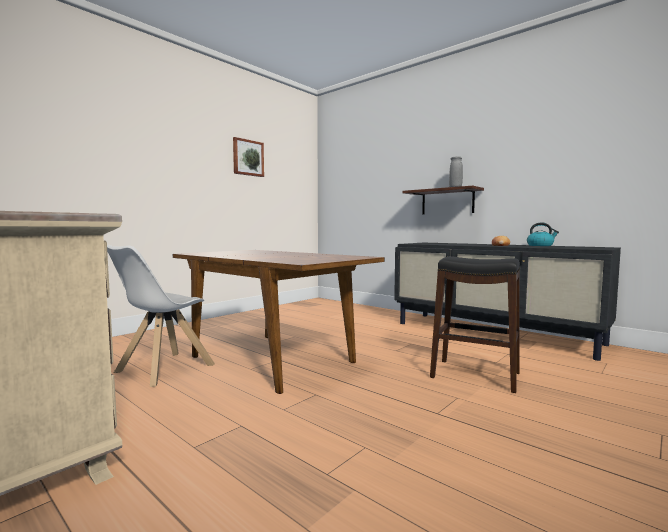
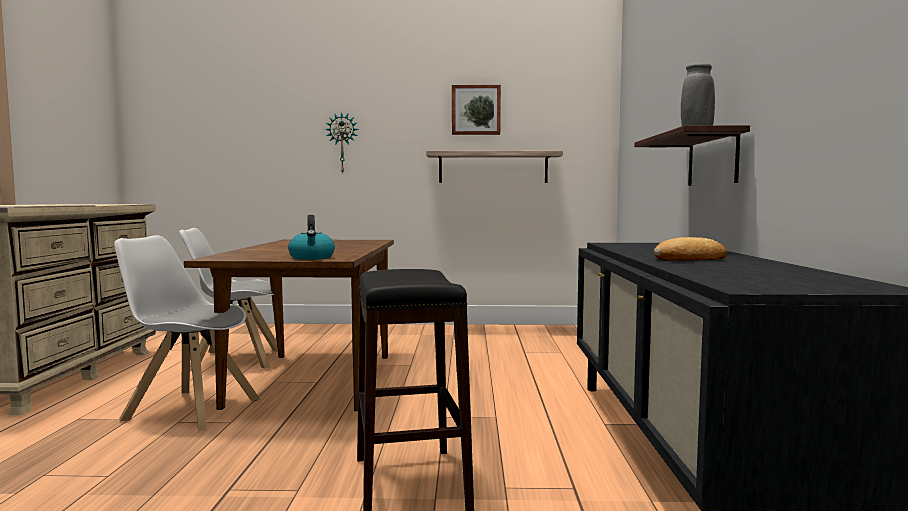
camera: 50 degrees right, 0 degrees up
(152, 170) = (342, 143): none -> wall clock
(258, 199) = (493, 167): none -> shelf
(260, 401) = (189, 409): none -> chair
(540, 245) = (779, 267): kettle -> kettle (312, 258)

